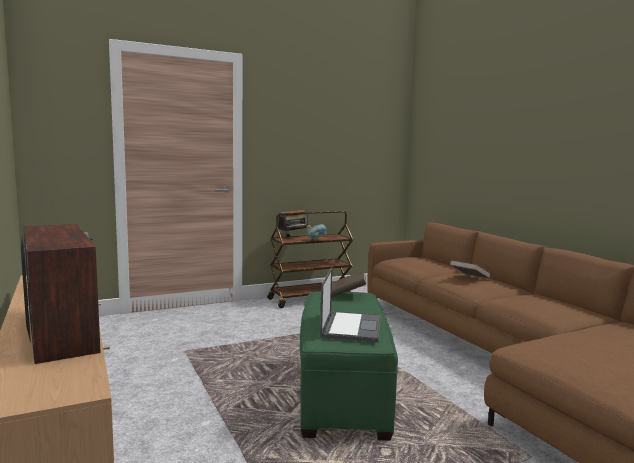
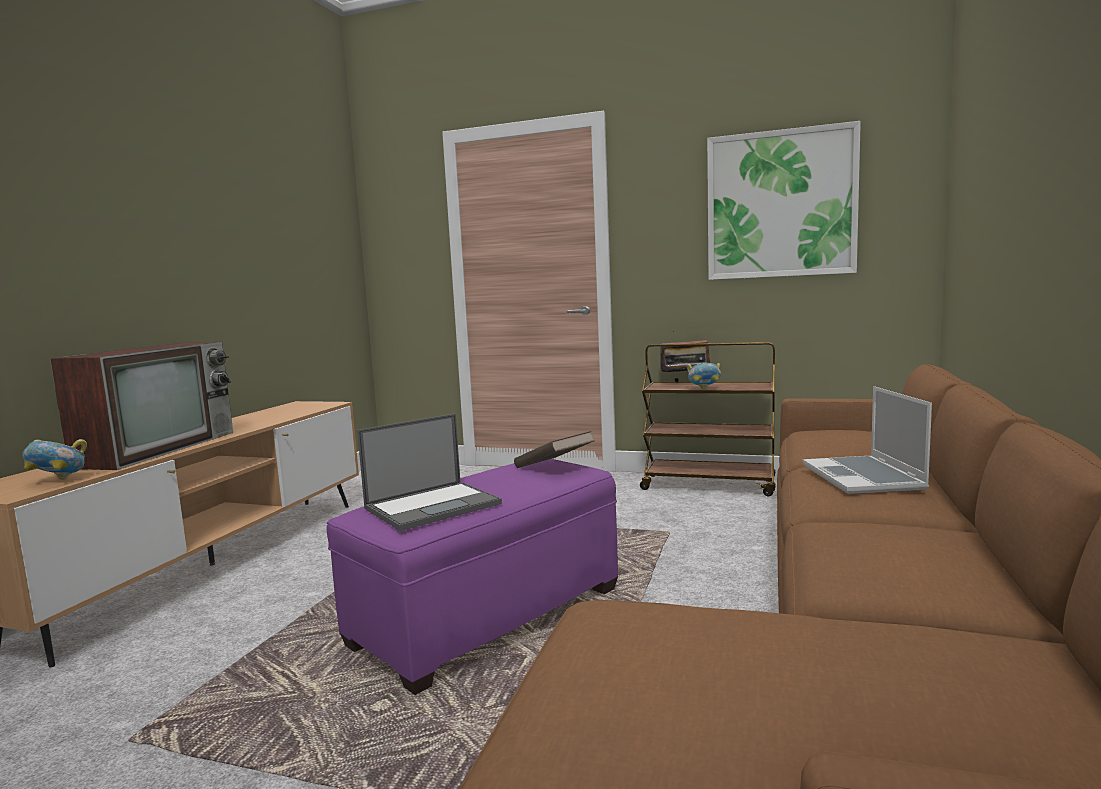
camera: 45 degrees right, 0 degrees up
(77, 372) = (59, 481): none -> bowl
(340, 131) = (780, 204): none -> picture
(342, 394) = (489, 617): green ottoman -> purple ottoman
(469, 278) = (864, 477): brown book -> laptop

